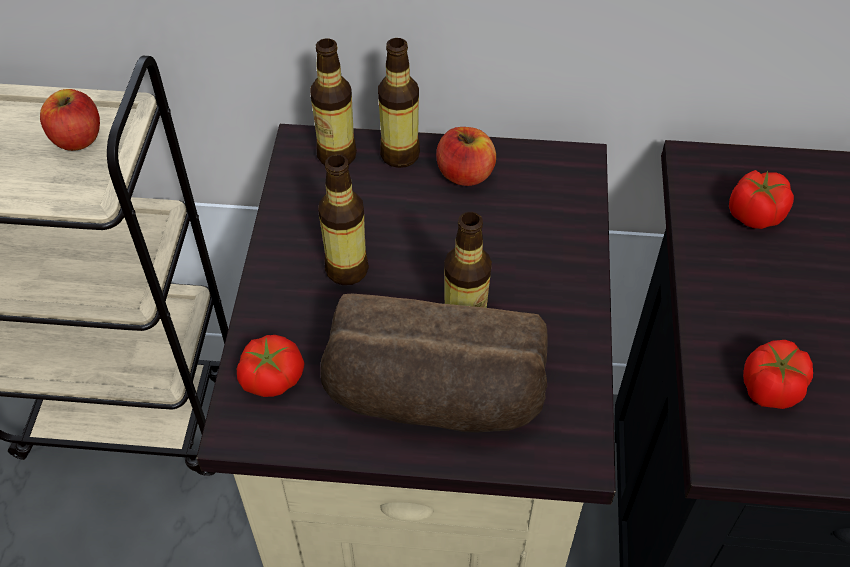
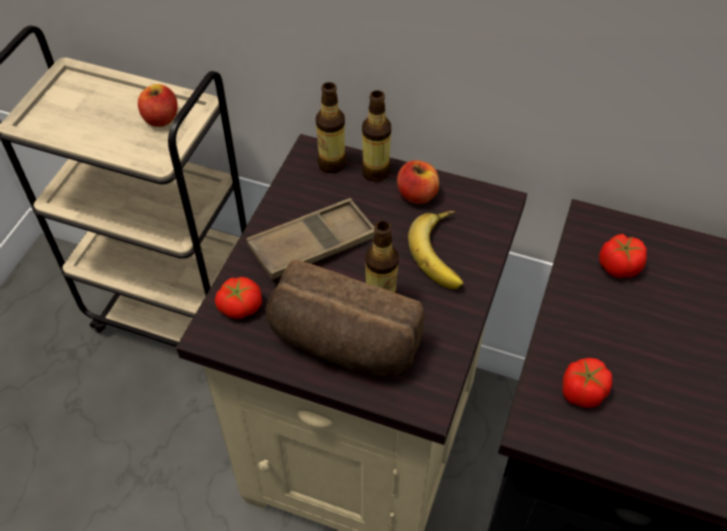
camera: 15 degrees right, 0 degrees up
(347, 269) = (313, 244): bottle -> brown tray
(529, 244) = (445, 253): none -> banana

